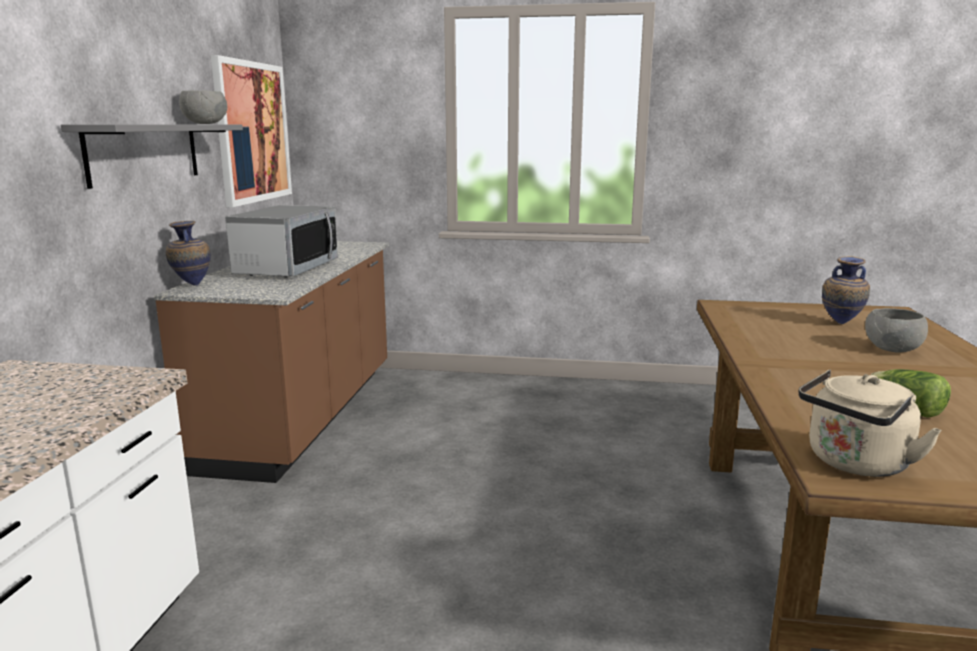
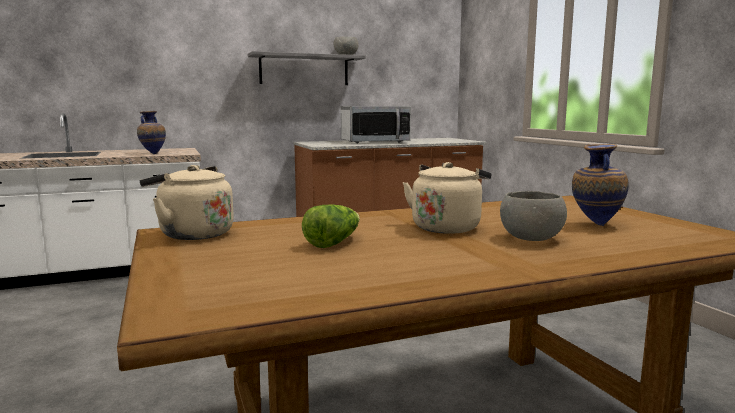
camera: 60 degrees right, 5 degrees down
(191, 285) = (316, 141): vase -> vase (153, 154)
(252, 132) = (412, 64): picture -> none
(840, 361) = (447, 227): none -> beige kettle

